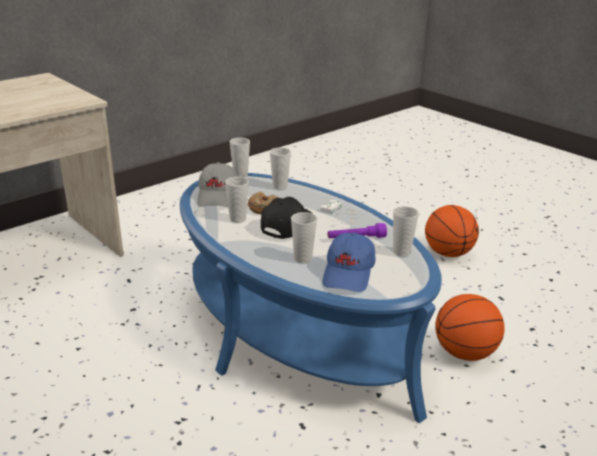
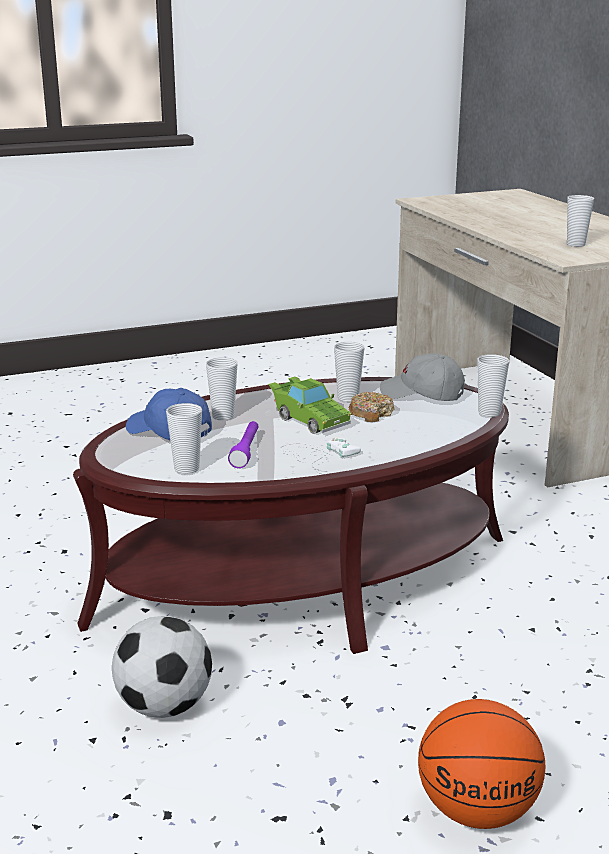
camera: 110 degrees right, 5 degrees down
(280, 186) = (437, 431): cup -> cup (576, 244)
(288, 226) = (308, 420): black cap -> green toy car
(296, 332) = (304, 579): blue coffee table -> brown coffee table
(464, 353) = (164, 706): basketball -> football

